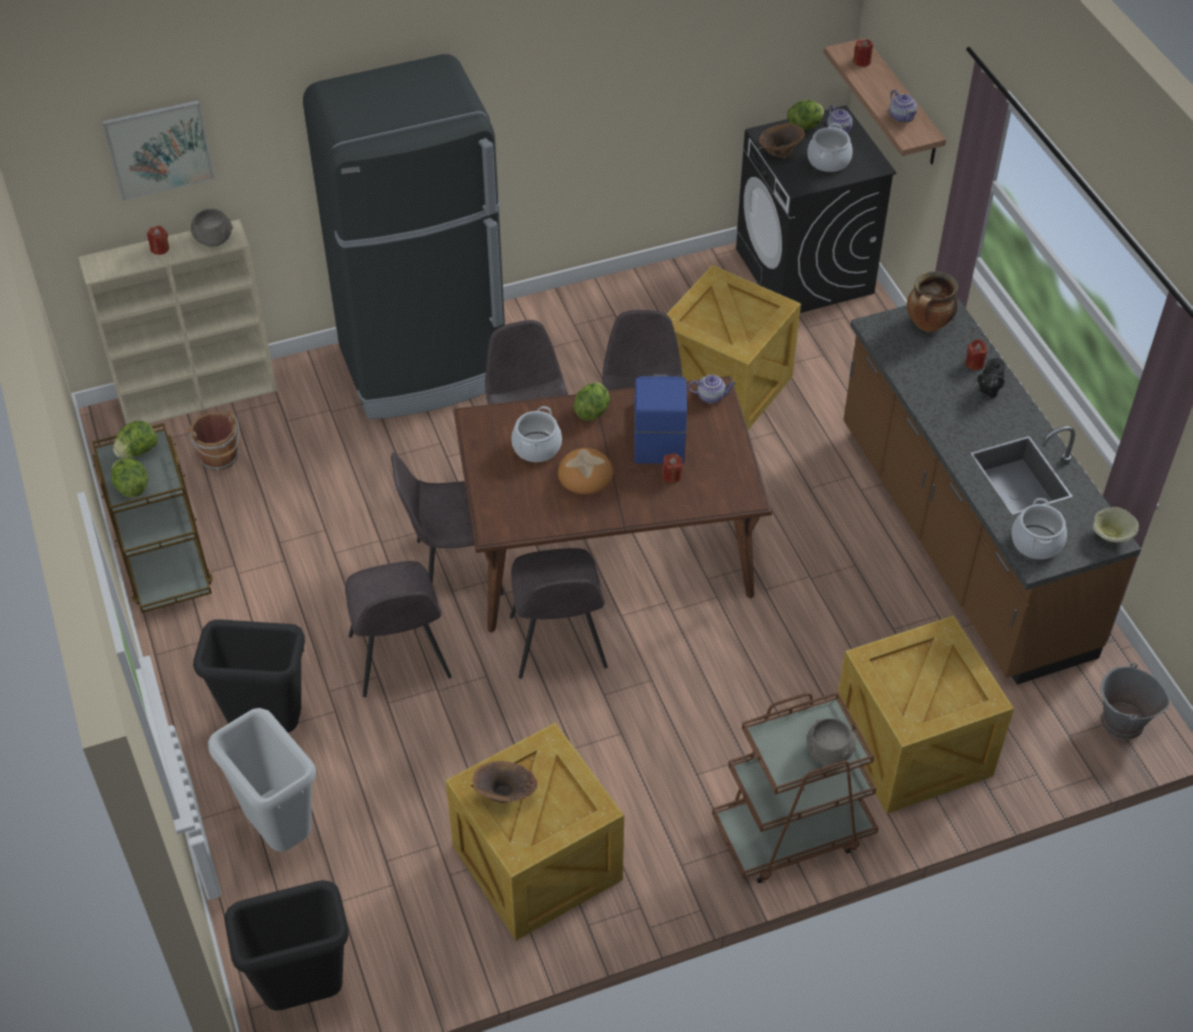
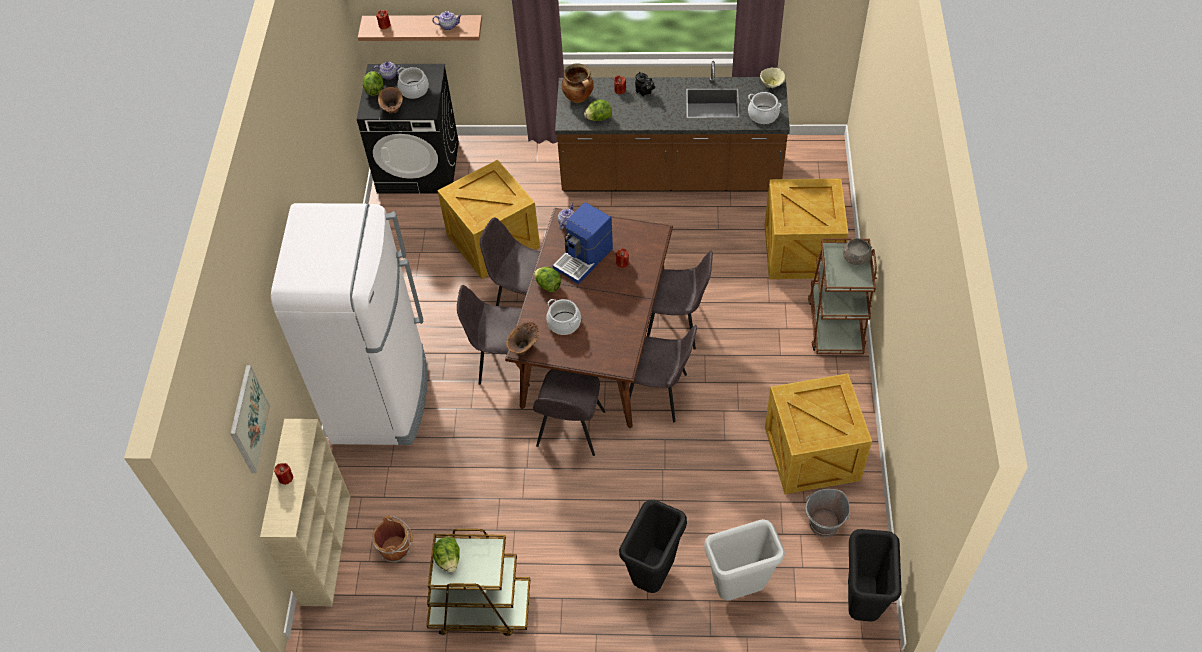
camera: 65 degrees left, 5 degrees up
(131, 487) = (482, 571): lettuce -> lettuce (598, 118)
(213, 239) = (296, 440): grey bowl -> none
(400, 659) = (631, 483): grey chair -> grey chair (674, 324)
(425, 367) = (381, 397): black fridge -> white fridge
(506, 797) = (814, 428): brown vase -> brown vase (524, 347)
(585, 475) = (600, 305): bread -> none
(657, 433) = (584, 258): coffee machine -> coffee machine turned 75 degrees counterclockwise
(1122, 722) = (820, 159): grey bucket -> grey bucket (824, 524)

